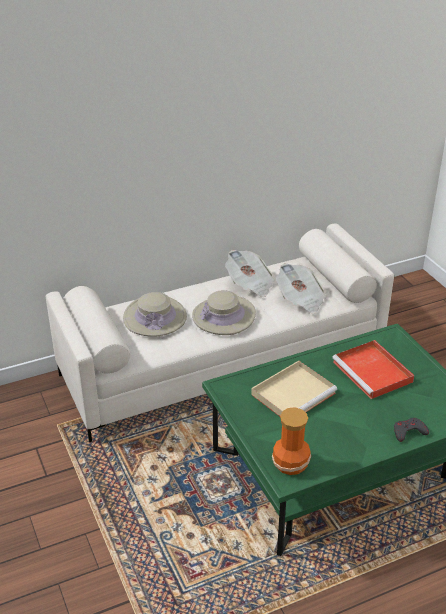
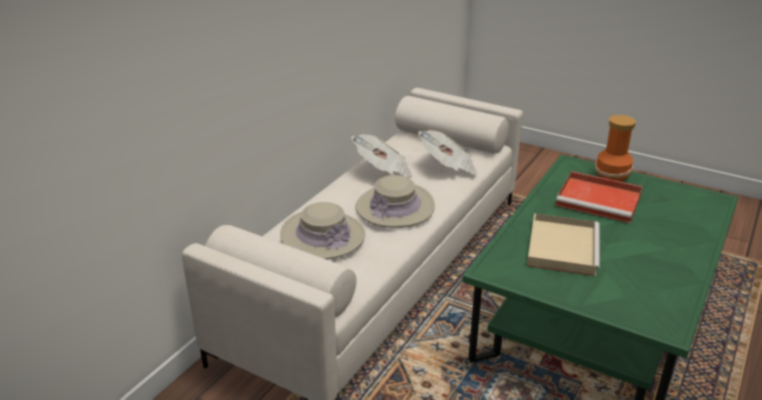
camera: 35 degrees left, 5 degrees down
(291, 463) = (651, 311): vase -> vase (613, 174)
(408, 432) = (698, 236): grey game controller -> none

